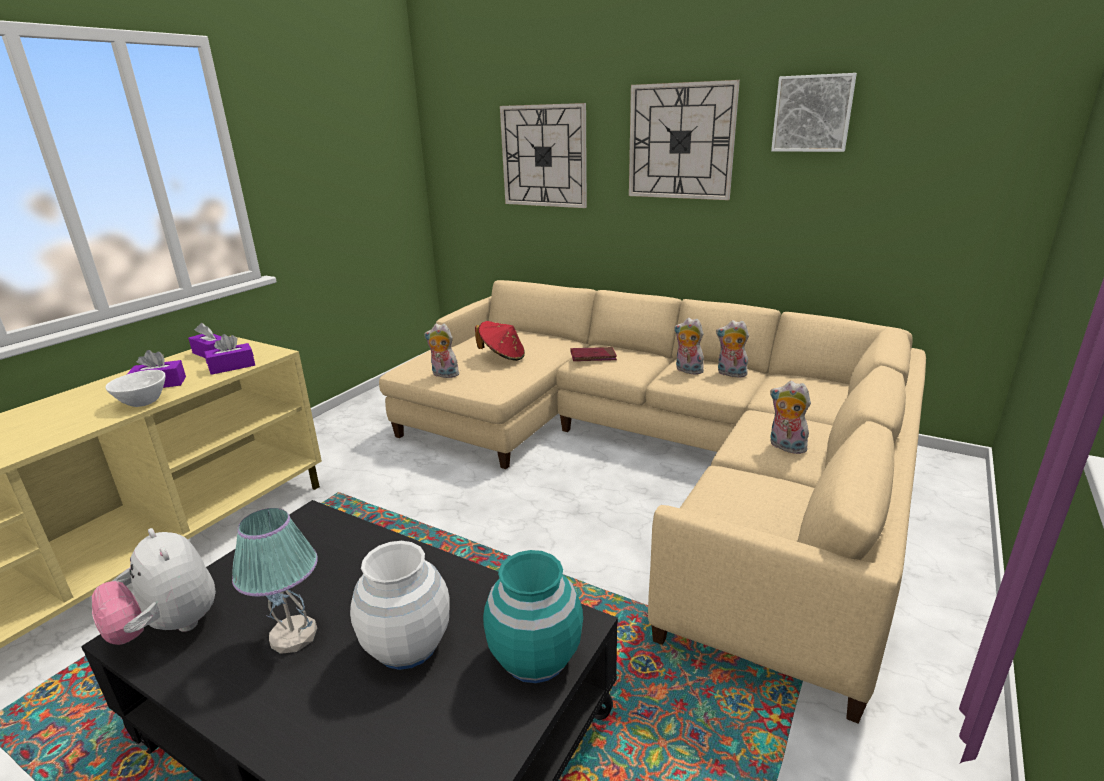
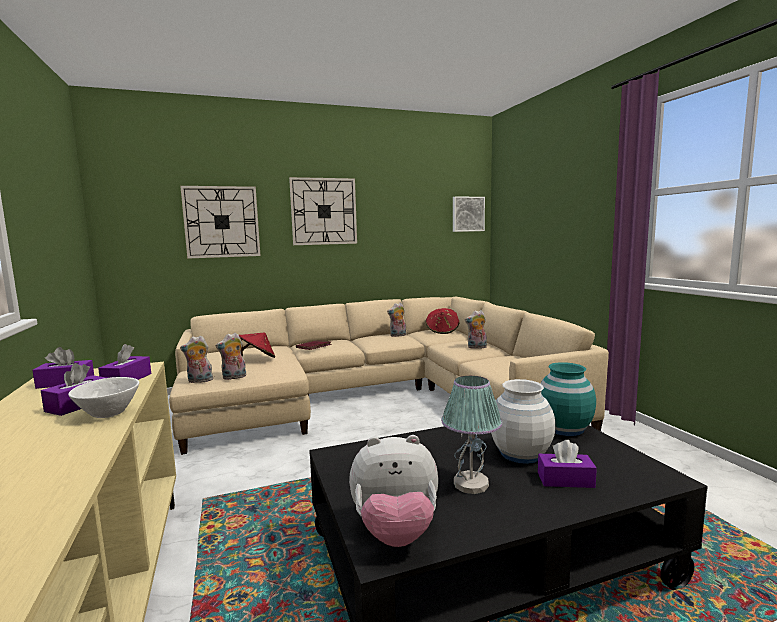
camera: 50 degrees left, 15 degrees down
(351, 714) = (565, 480): none -> purple tissue box
(687, 370) = (376, 339): plush toy -> plush toy (199, 381)
(812, 113) = (392, 197): picture -> picture (467, 214)
(821, 389) = (442, 331): none -> red hat

